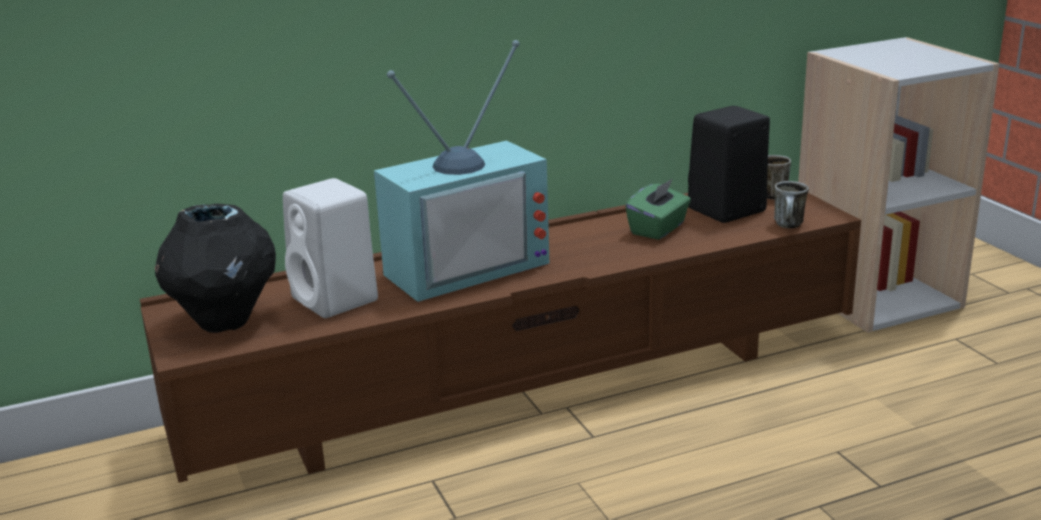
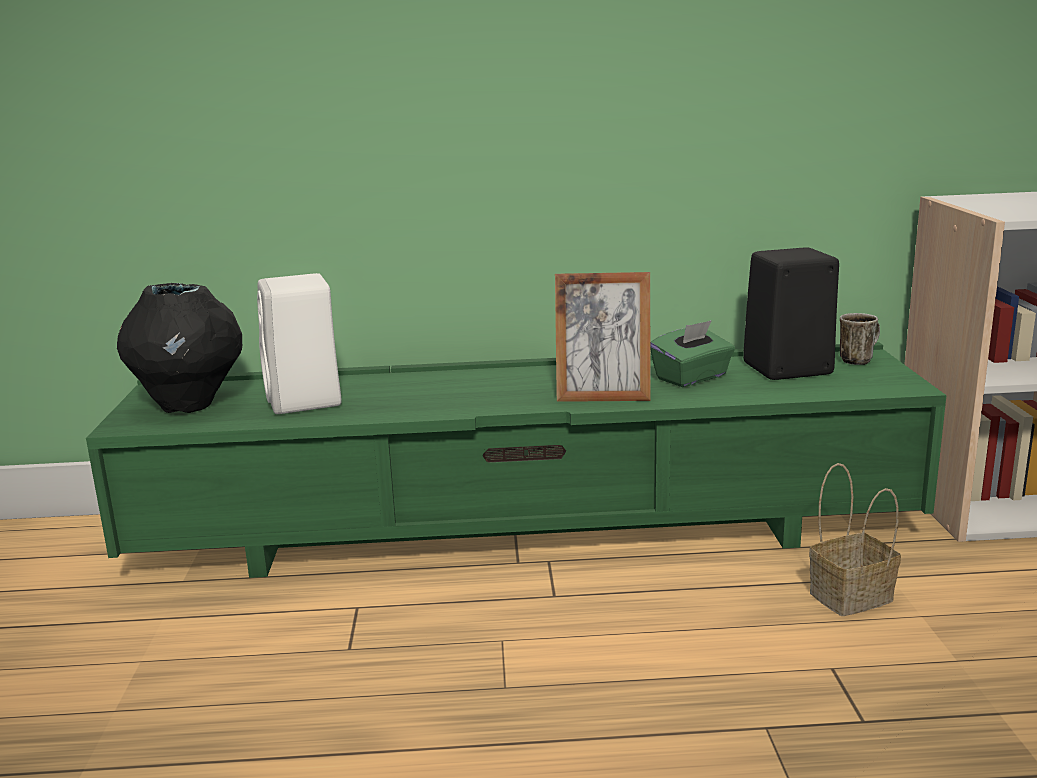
camera: 20 degrees right, 5 degrees down
(464, 265) = (456, 387): television -> none
(524, 382) = (523, 529): brown tv stand -> green tv stand
(601, 258) = (603, 397): none -> picture frame
(790, 226) = (849, 392): mug -> none
(818, 391) = (852, 595): none -> basket

